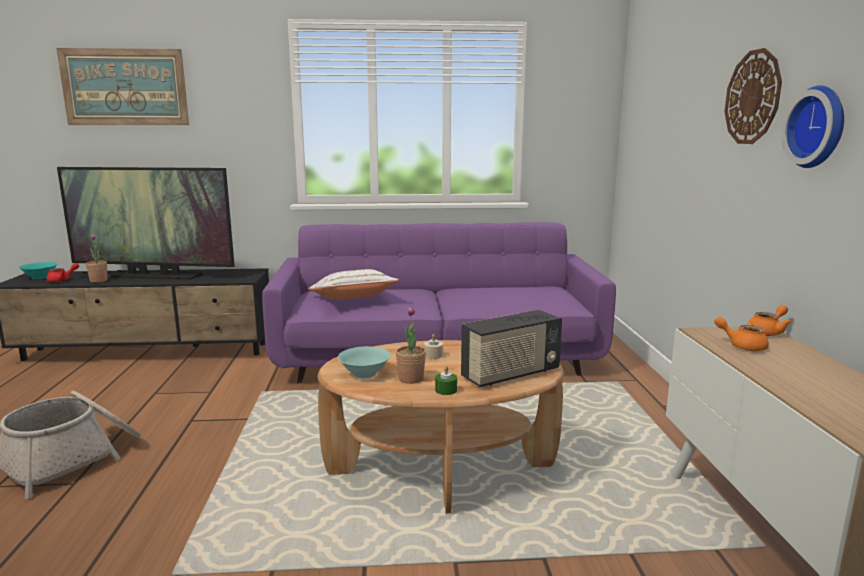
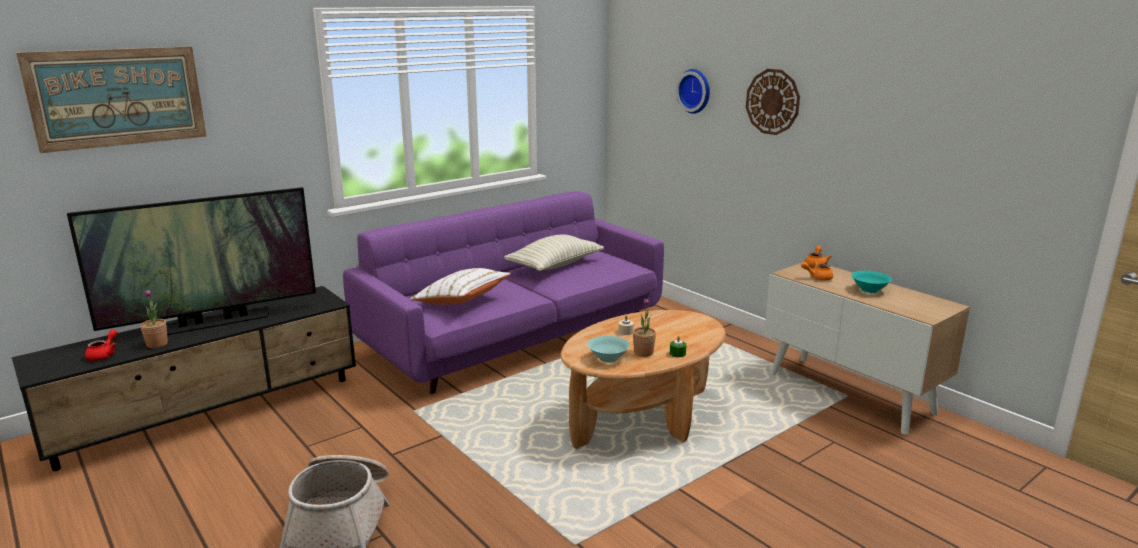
camera: 35 degrees left, 5 degrees up
(40, 277) = (58, 359): turquoise bowl -> turquoise bowl (869, 290)
(488, 291) = (555, 265): none -> pillow
(510, 375) = (695, 331): radio -> none
(819, 127) = (834, 132): wall clock -> wall clock (695, 91)

